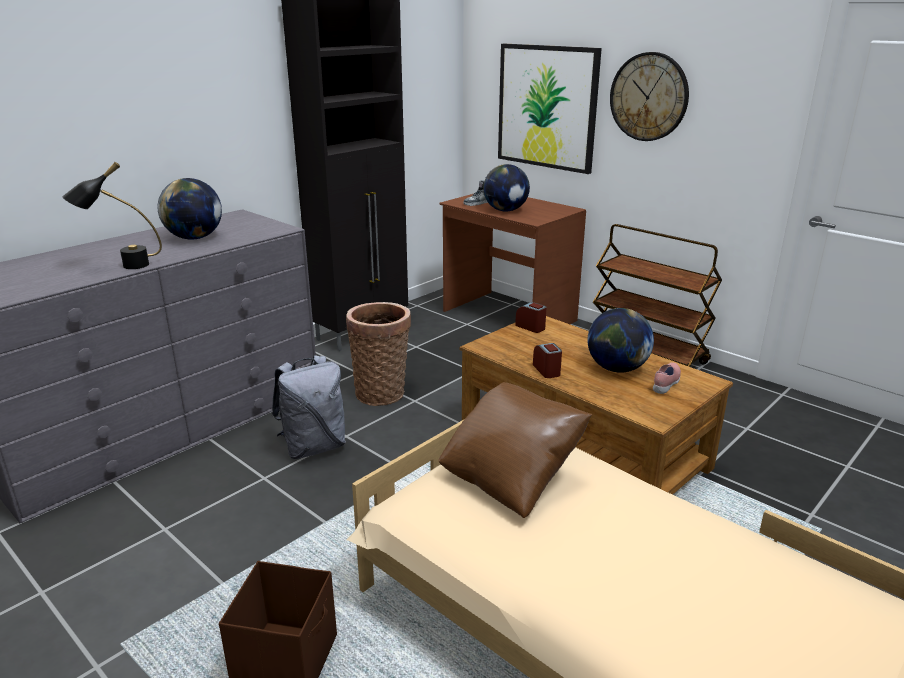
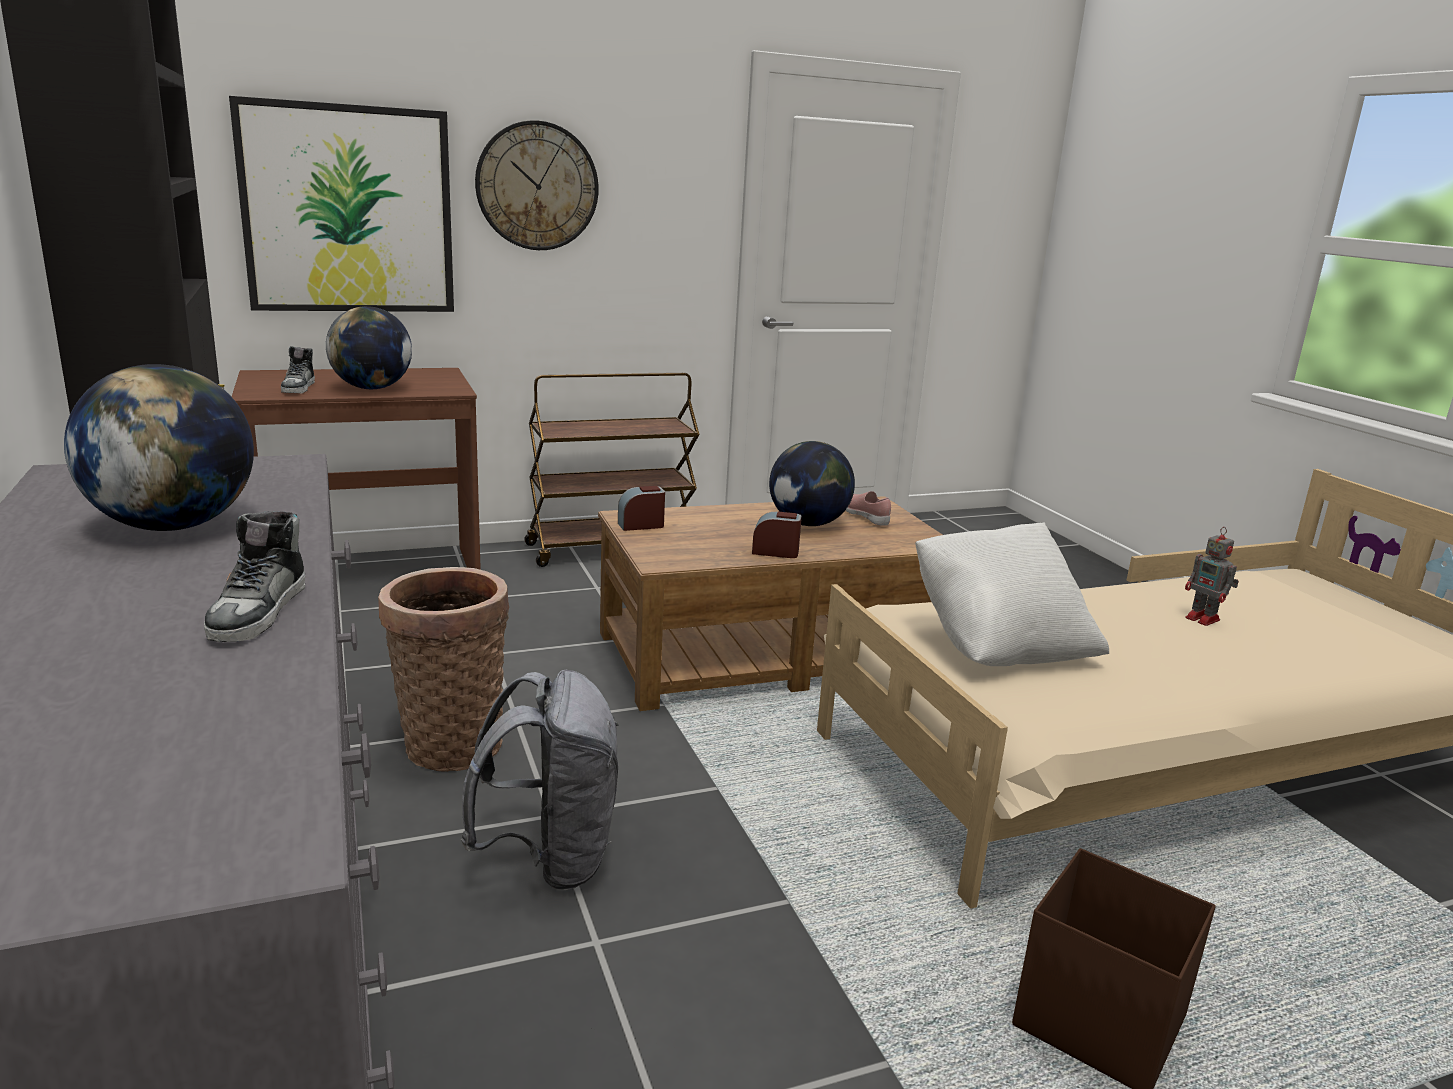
camera: 65 degrees left, 5 degrees down
(123, 266) = (259, 612): black table lamp -> shoe
(511, 478) = (999, 645): brown pillow -> white pillow
(699, 577) = (1204, 619): none -> toy robot

